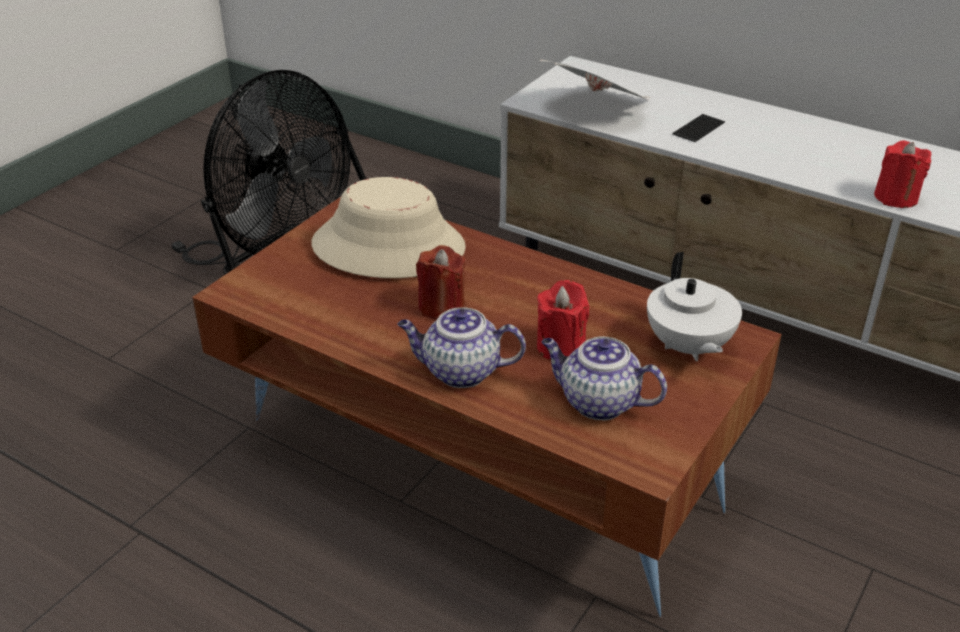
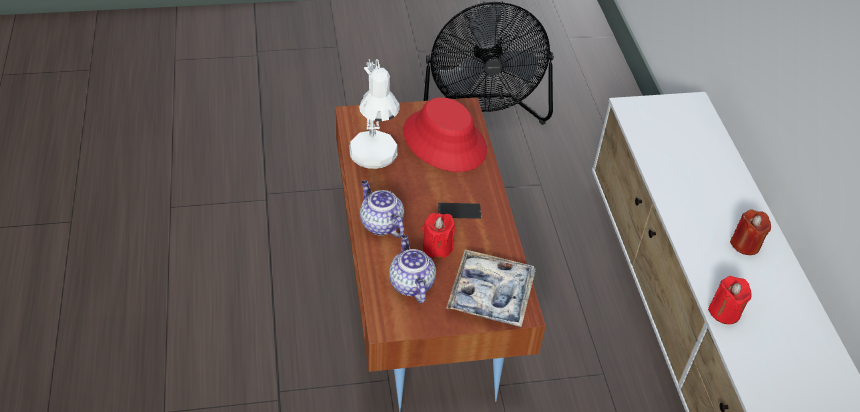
camera: 45 degrees right, 10 degrees up
(338, 315) = (374, 159): none -> white table lamp
(389, 246) = (445, 141): beige hat -> red hat
(441, 306) = (420, 188): red candle -> red candle (745, 244)
(598, 110) = (656, 138): newspaper -> none
(688, 347) = (490, 294): white teapot -> tray
(698, 128) = (691, 189): phone -> phone (459, 211)

